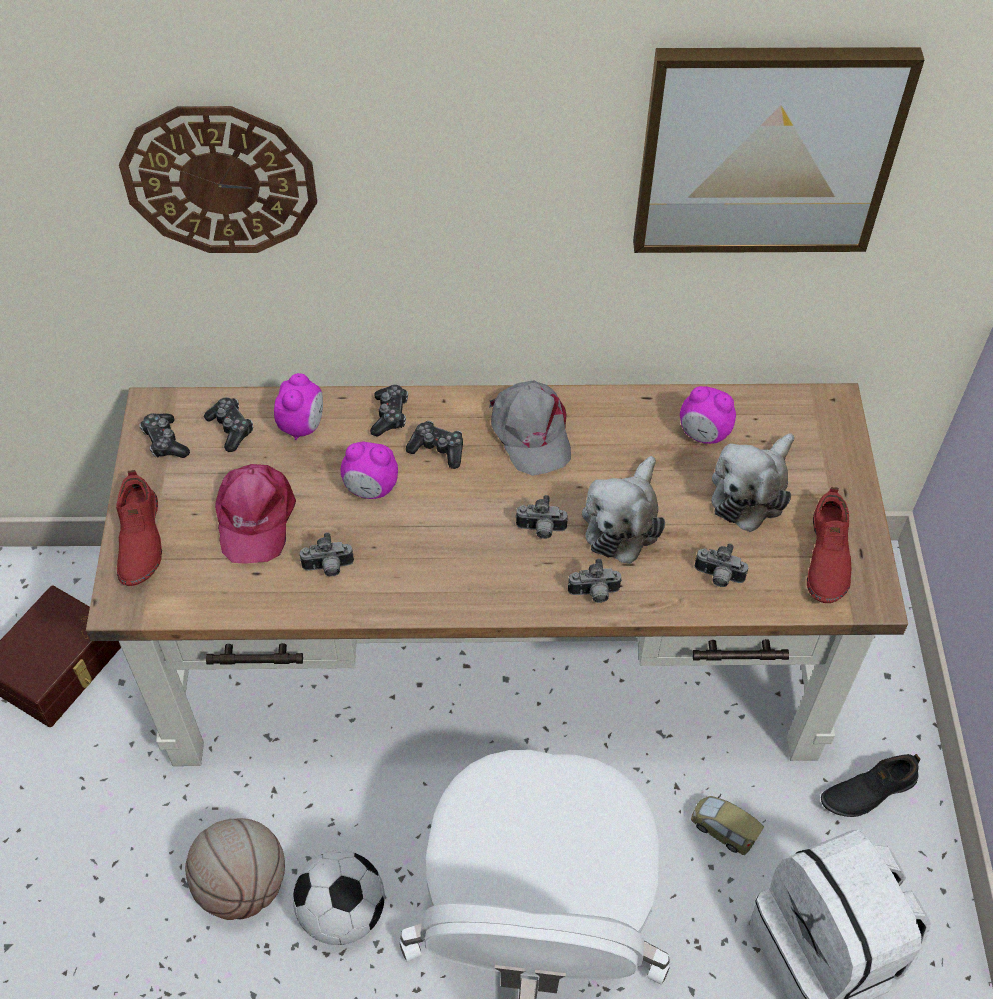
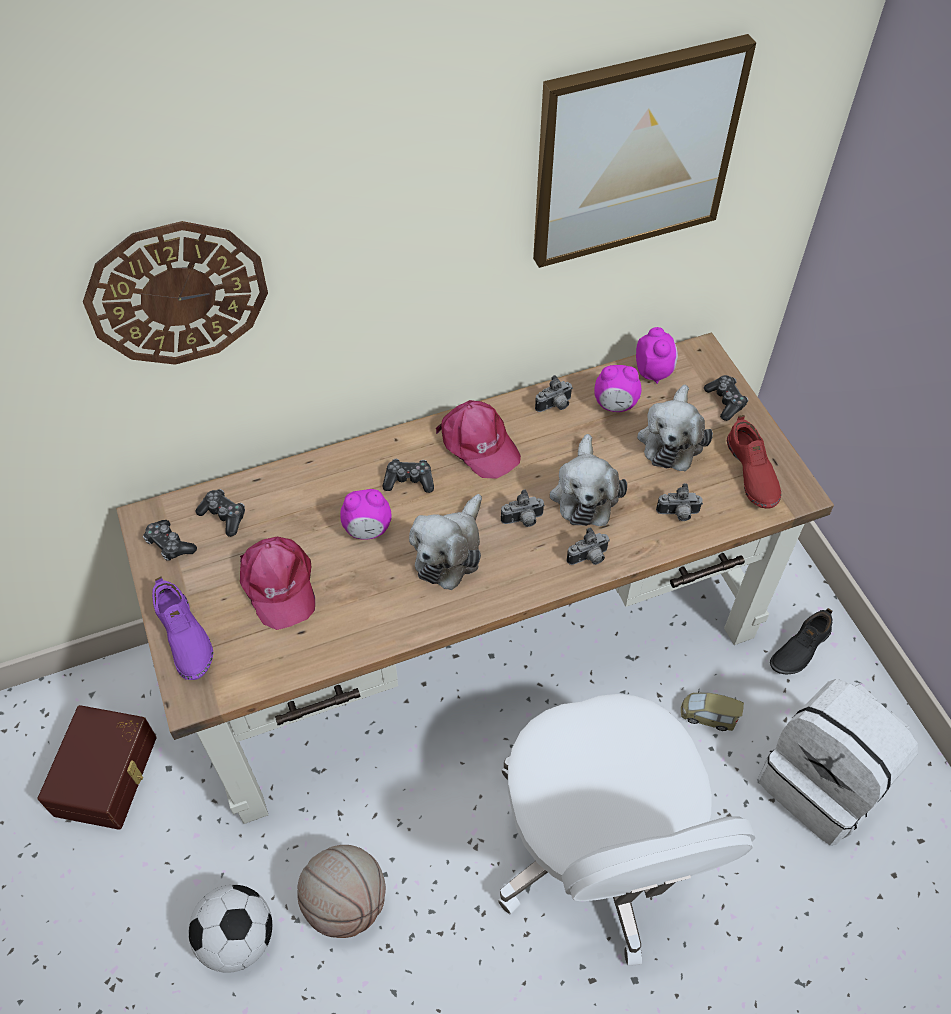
camera: 20 degrees left, 0 degrees up
(139, 540) = (184, 637): red shoe -> purple shoe
(302, 425) = (285, 495): alarm clock -> alarm clock (653, 372)
(328, 568) = (361, 608): camera -> camera (555, 406)
(342, 912) = (439, 893): football -> football (237, 938)
(390, 415) = (356, 464): game controller -> game controller (725, 401)
(446, 538) = (449, 551): none -> plush toy
(530, 432) = (478, 444): grey cap -> pink cap

